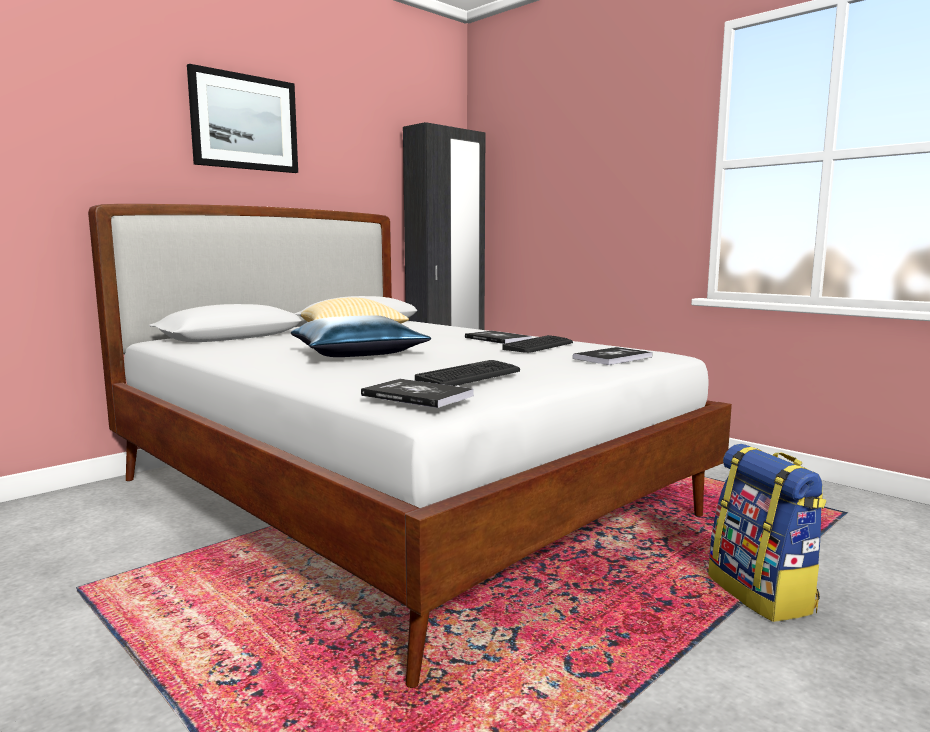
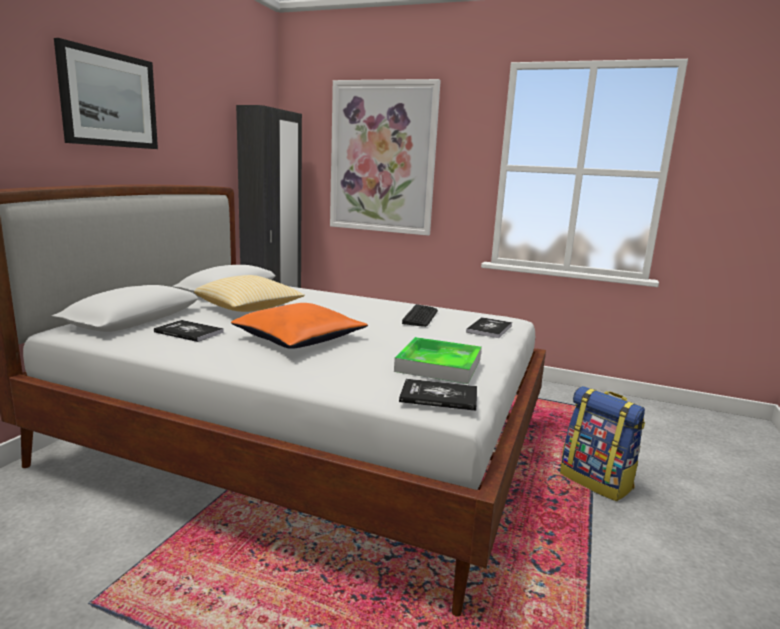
camera: 25 degrees left, 5 degrees up
(358, 353) = (299, 338): blue pillow -> orange pillow
(470, 376) = (438, 365): keyboard -> tray
(497, 339) = (378, 309): book -> book (189, 332)
(572, 173) = (382, 158): none -> picture

